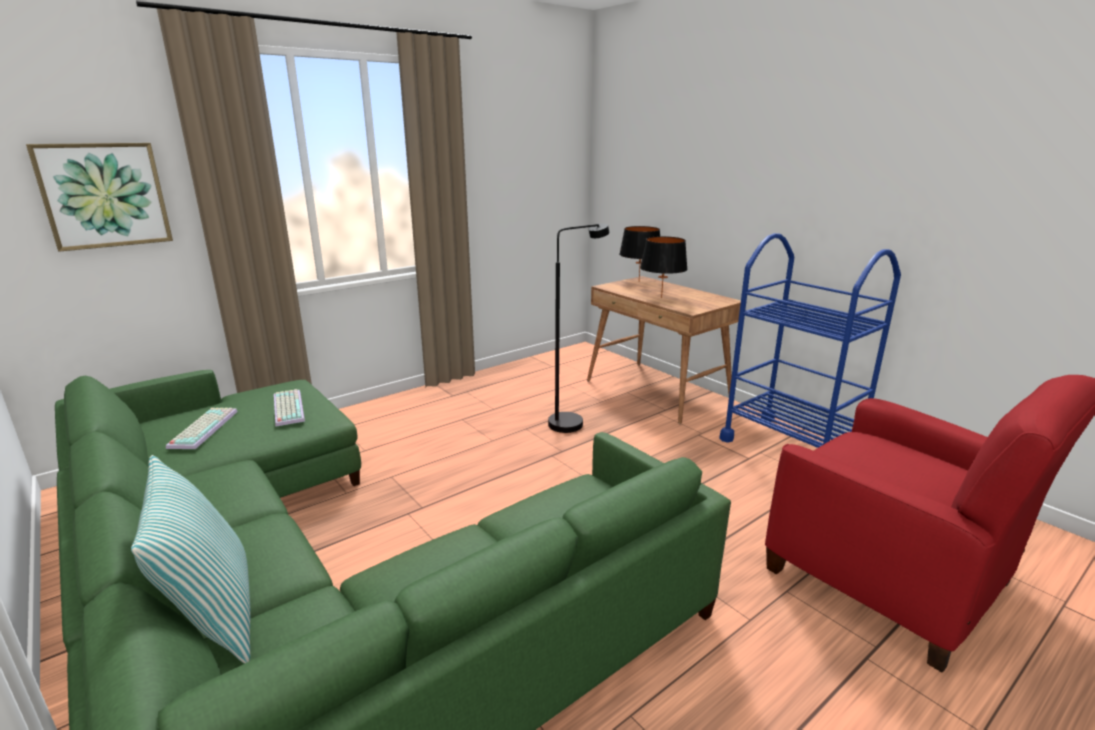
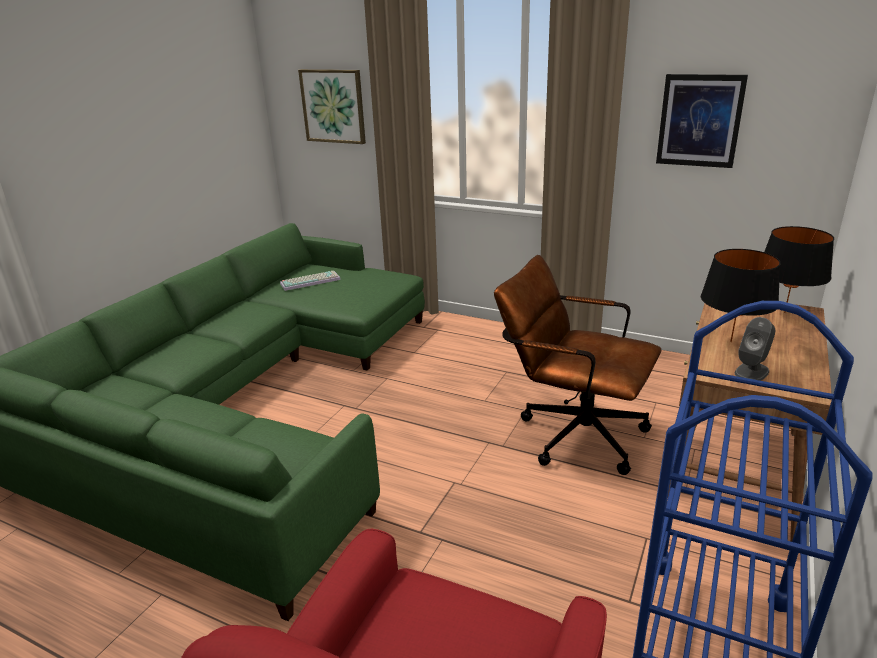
camera: 65 degrees right, 5 degrees up
(214, 616) = (129, 368): pillow -> none
(287, 408) = (359, 290): keyboard -> none
(509, 175) = (699, 121): none -> picture
(572, 421) = (572, 432): black floor lamp -> brown office chair
(699, 303) = (752, 372): none -> grey speaker

